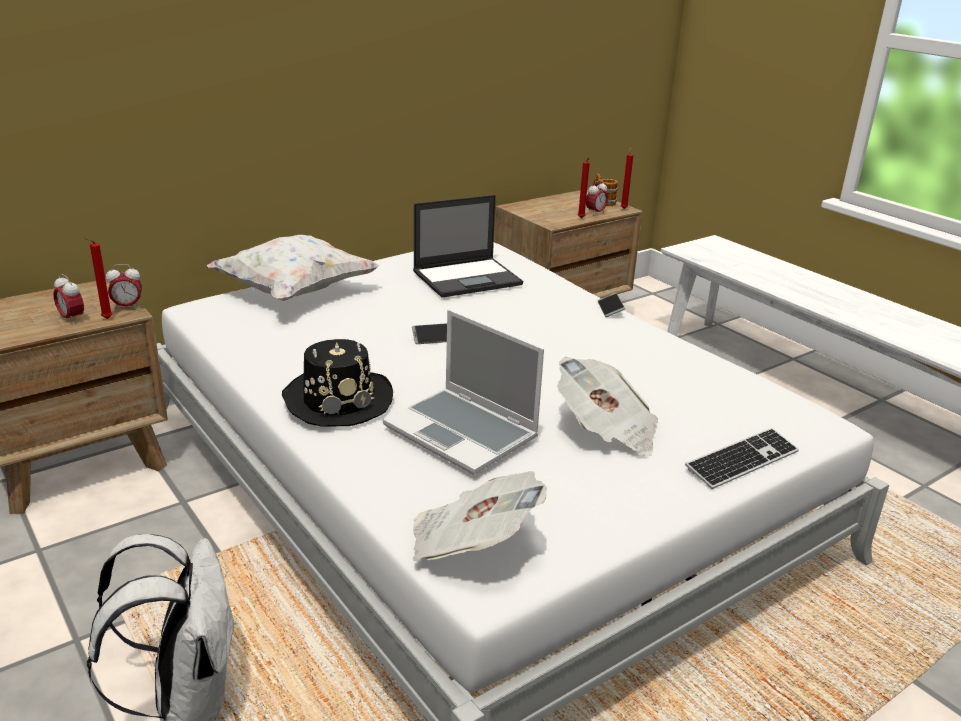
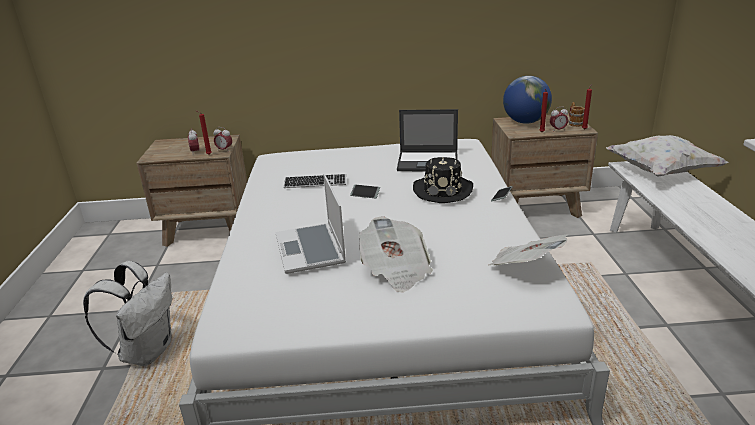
camera: 35 degrees right, 0 degrees up
(295, 292) = (326, 156): white pillow -> white pillow (660, 172)
(338, 399) = (274, 217): black hat -> black hat (443, 190)
(471, 544) = (242, 309): newspaper -> newspaper (525, 267)
(544, 207) = (525, 122): none -> globe
(742, 461) = (459, 313): keyboard -> keyboard (315, 183)

